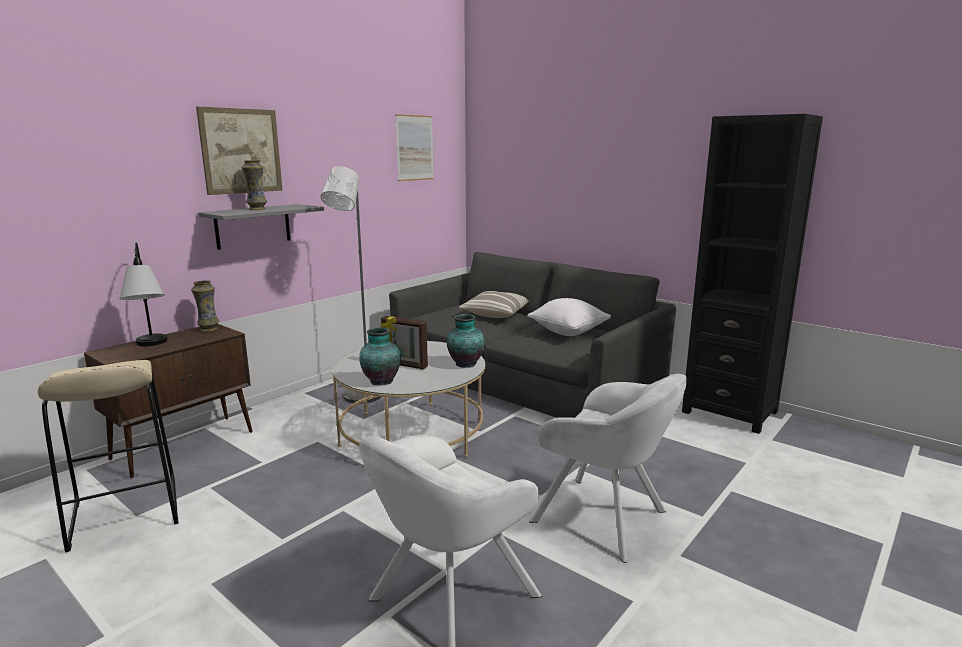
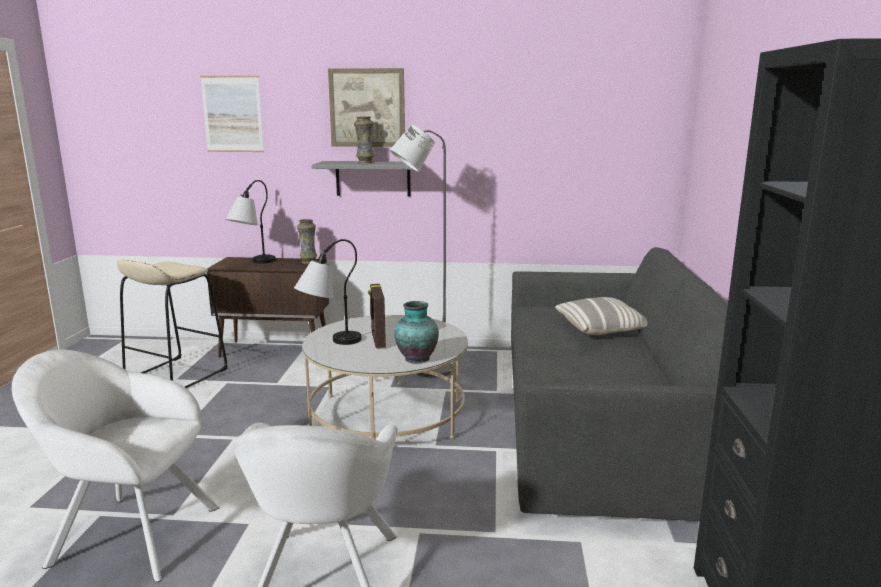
camera: 55 degrees right, 0 degrees up
(380, 381) = (329, 343): vase -> table lamp
(415, 148) = (594, 106): picture -> picture (232, 114)
(568, 332) = (611, 376): white pillow -> none

